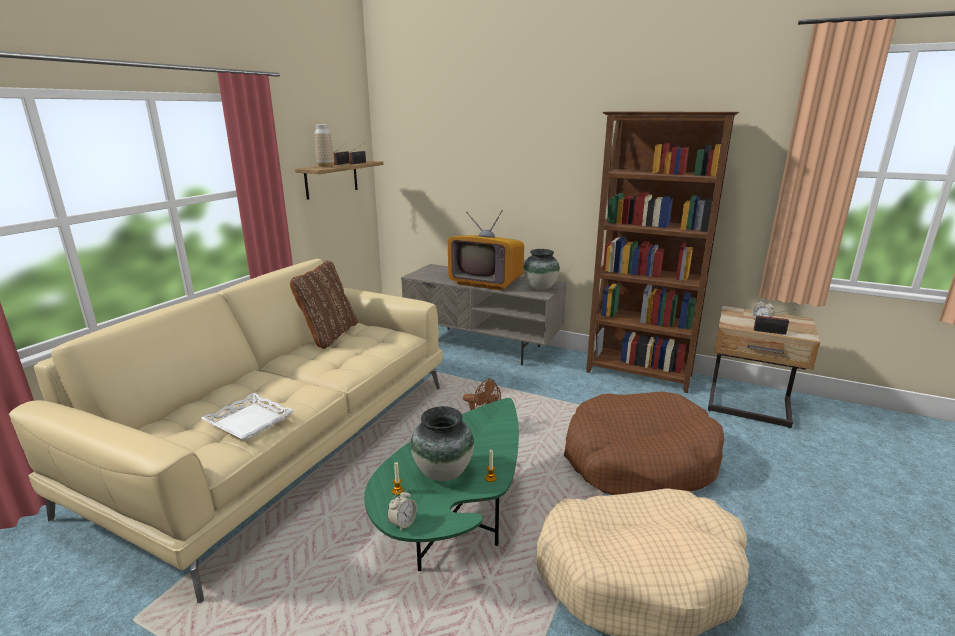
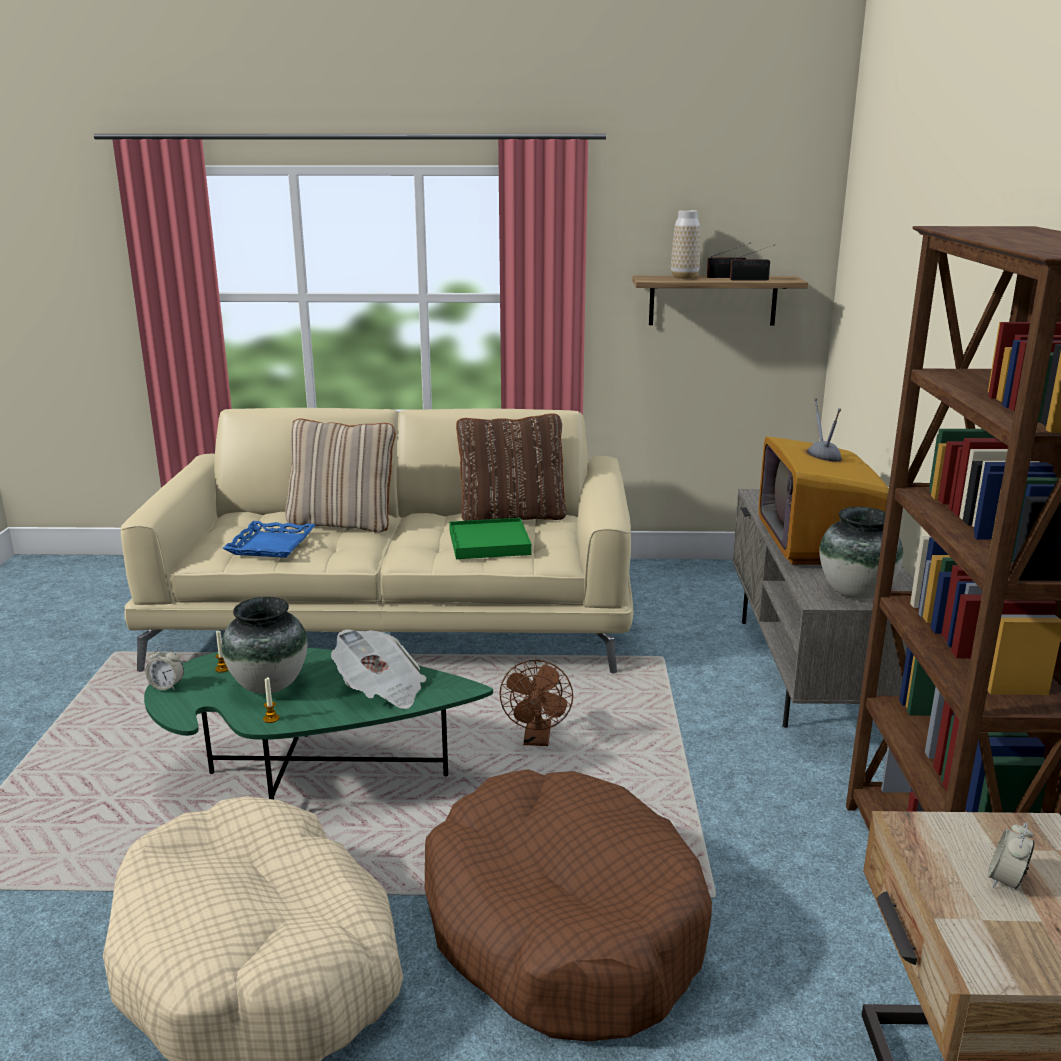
camera: 65 degrees right, 0 degrees up
(248, 387) = (343, 523): none -> beige pillow
(248, 422) = (270, 545): white tray -> blue tray
(361, 348) = (489, 543): none -> green tray
(484, 431) = (381, 690): none -> newspaper
(771, 332) = (934, 897): radio -> none

